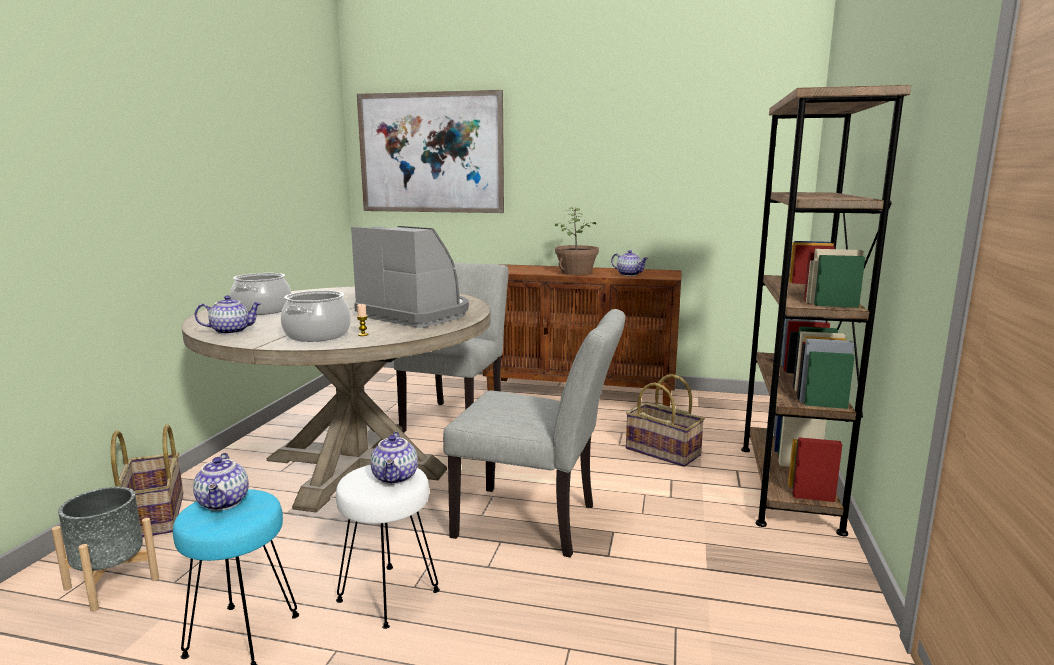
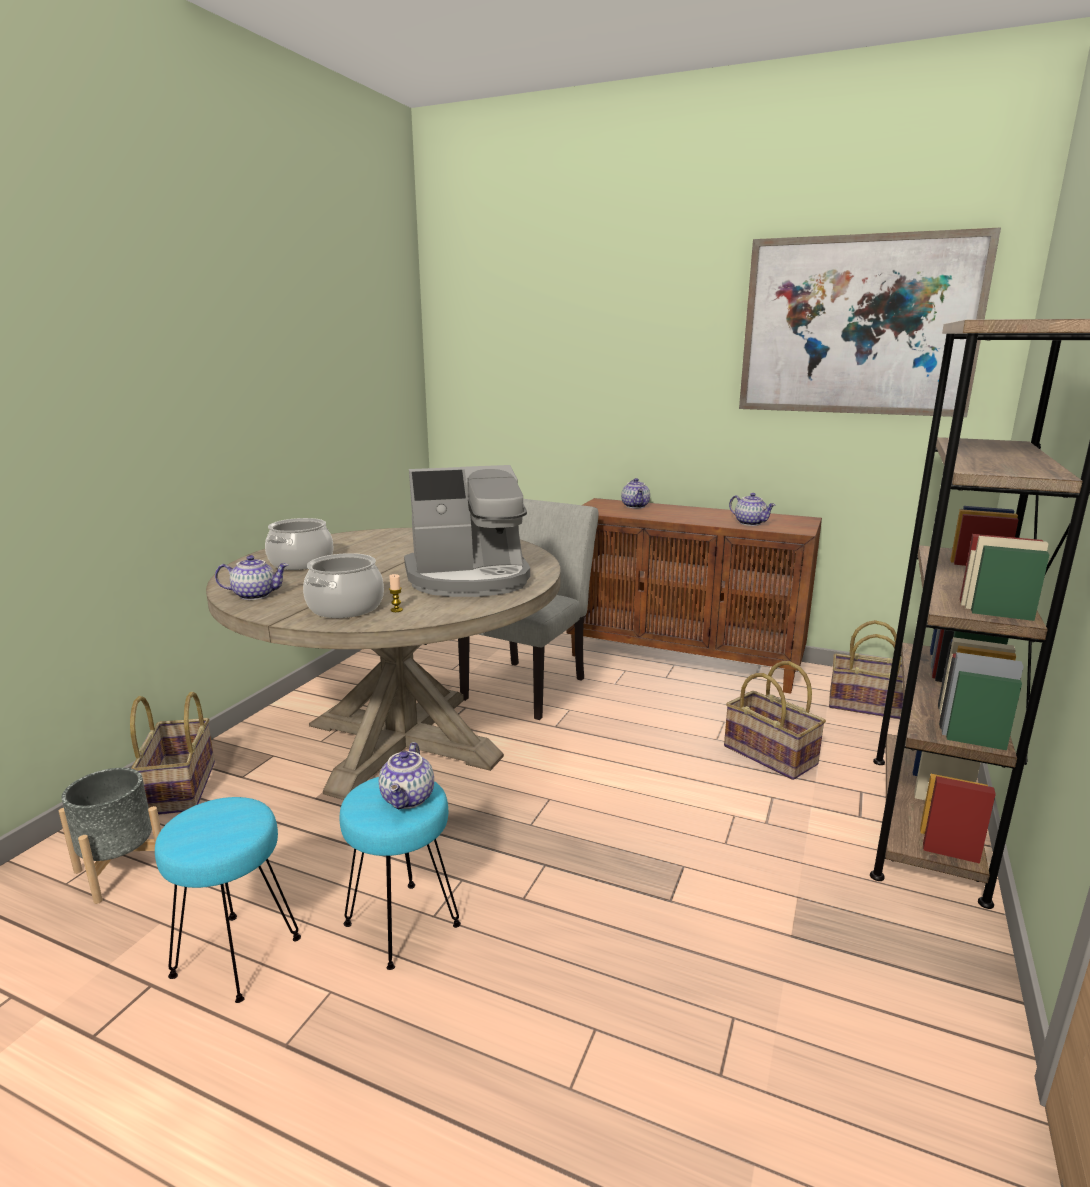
camera: 10 degrees right, 5 degrees up
(224, 503) = (214, 816): teapot -> teapot (636, 506)
(389, 595) = (403, 923): white stool -> turquoise stool
(416, 314) = (469, 579): coffee machine -> coffee machine turned 120 degrees clockwise
(430, 153) = (518, 360): picture -> picture (858, 326)
(537, 523) = (593, 843): grey chair -> none
(576, 272) = (684, 516): potted plant -> none
(728, 414) = (868, 705): none -> basket

